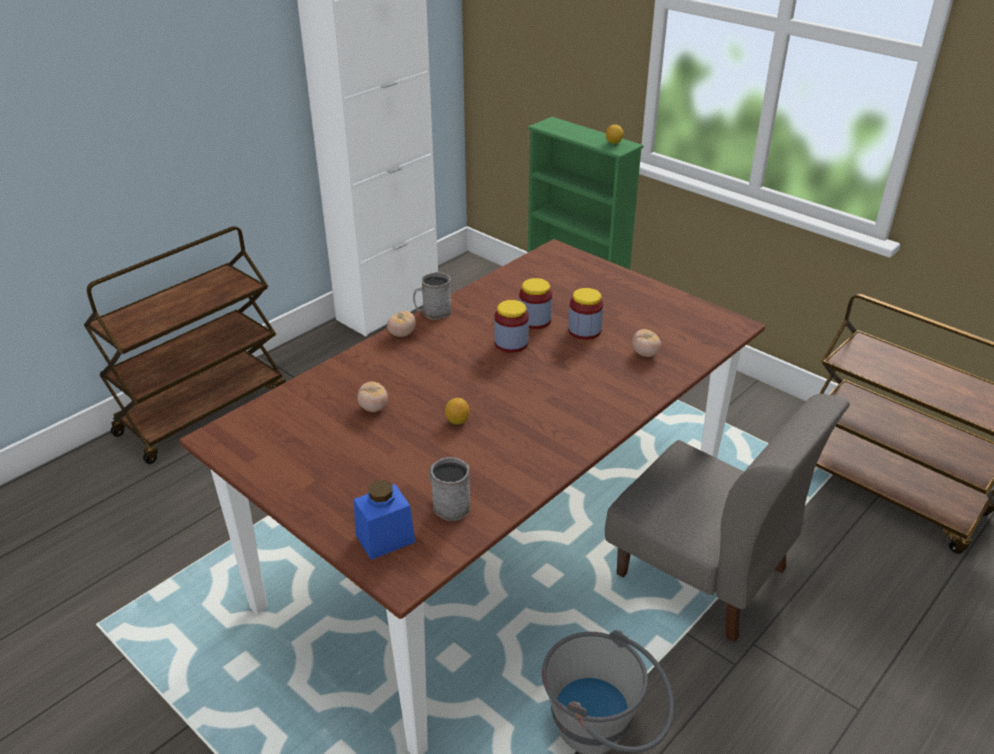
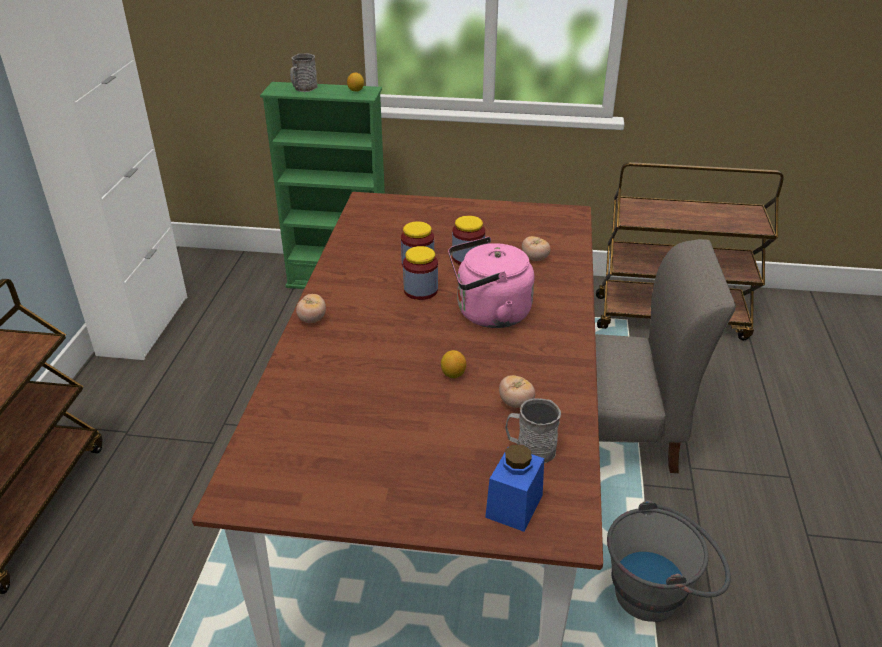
camera: 35 degrees left, 0 degrees up
(373, 408) = (364, 396): tomato -> tomato (516, 403)
(432, 313) = (319, 290): grey mug -> grey mug (303, 88)
(544, 385) = (488, 314): none -> pink kettle

